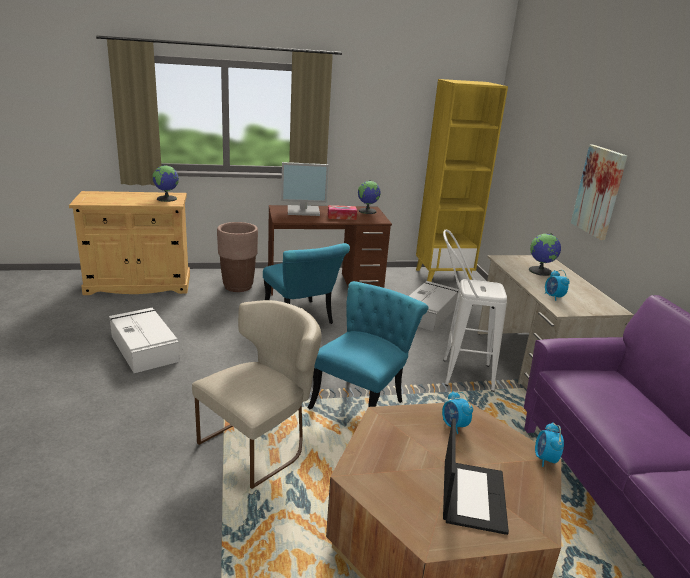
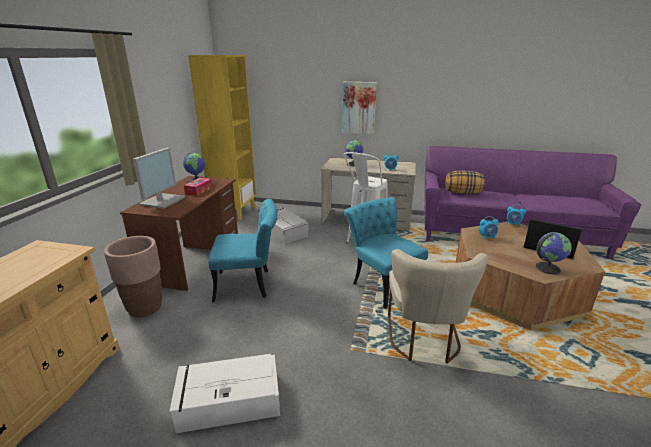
camera: 65 degrees left, 0 degrees up
(167, 198) = (45, 254): globe -> globe (547, 268)
(261, 443) = (424, 341): beige chair -> beige chair turned 150 degrees counterclockwise
(602, 387) = (463, 192): none -> pillow

